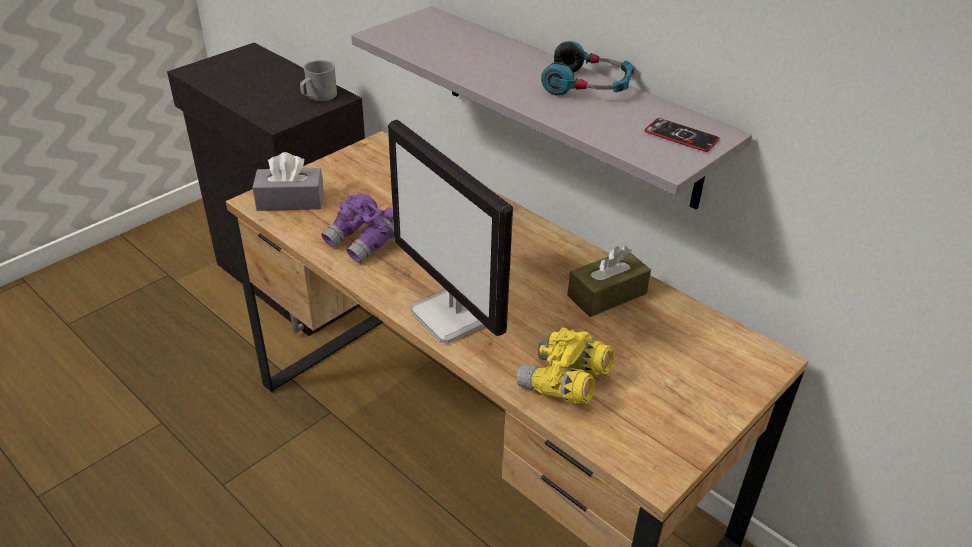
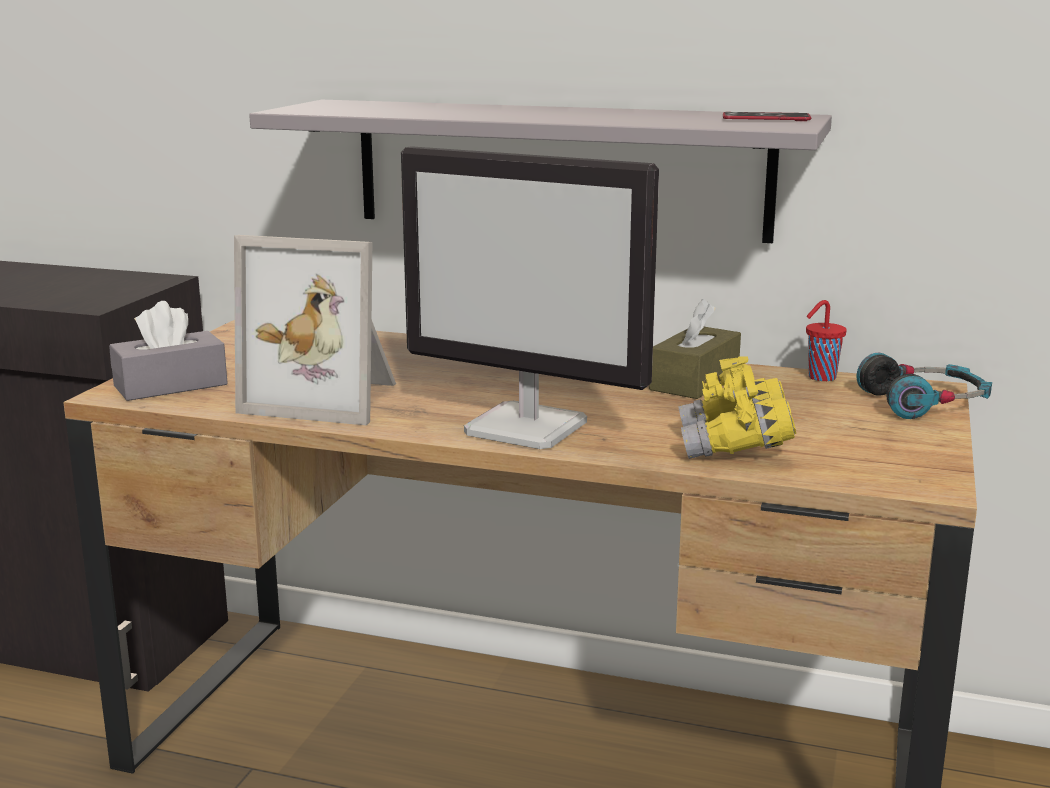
camera: 25 degrees left, 20 degrees down
(318, 96) = (131, 282): grey mug -> none
(364, 242) = (327, 398): purple binoculars -> picture frame
(587, 85) = (608, 111): headphones -> headphones (924, 403)
(700, 318) = (820, 378): none -> red cup

